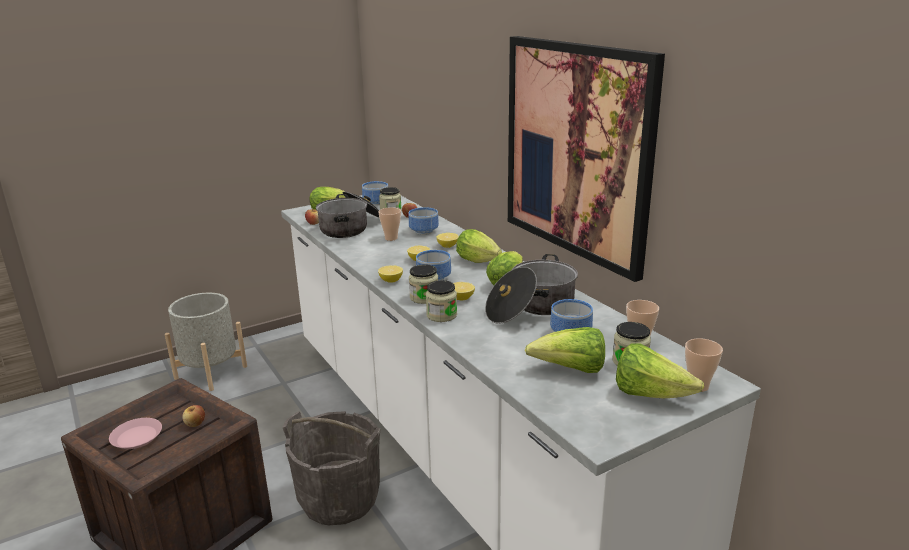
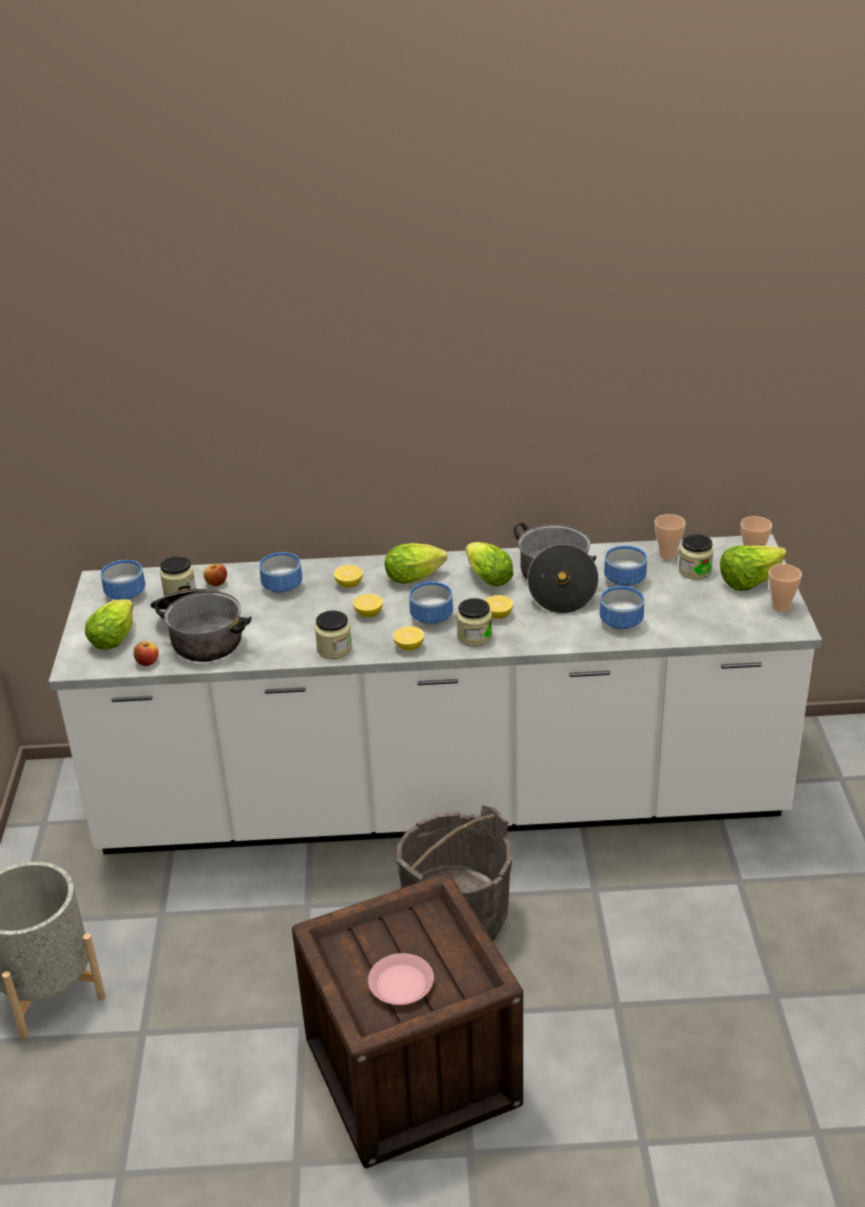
camera: 60 degrees left, 10 degrees up
(195, 424) = (409, 929): apple -> none
(391, 238) = (277, 615): cup -> cup (780, 607)
(441, 315) = (526, 638): jar -> jar (334, 649)
(501, 347) = (619, 624): none -> bowl
(570, 370) = (686, 603): lettuce -> none
(576, 151) = (514, 408): picture -> none

